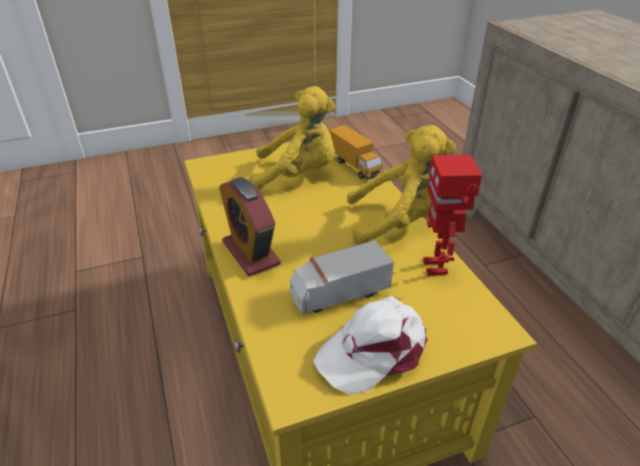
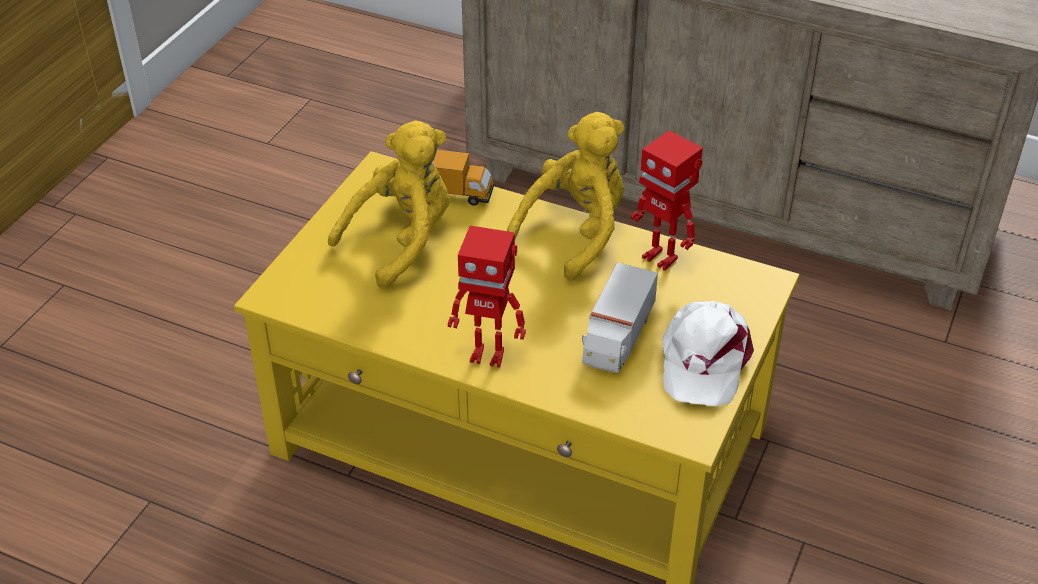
camera: 45 degrees left, 5 degrees up
(251, 253) = (488, 355): alarm clock -> toy robot

